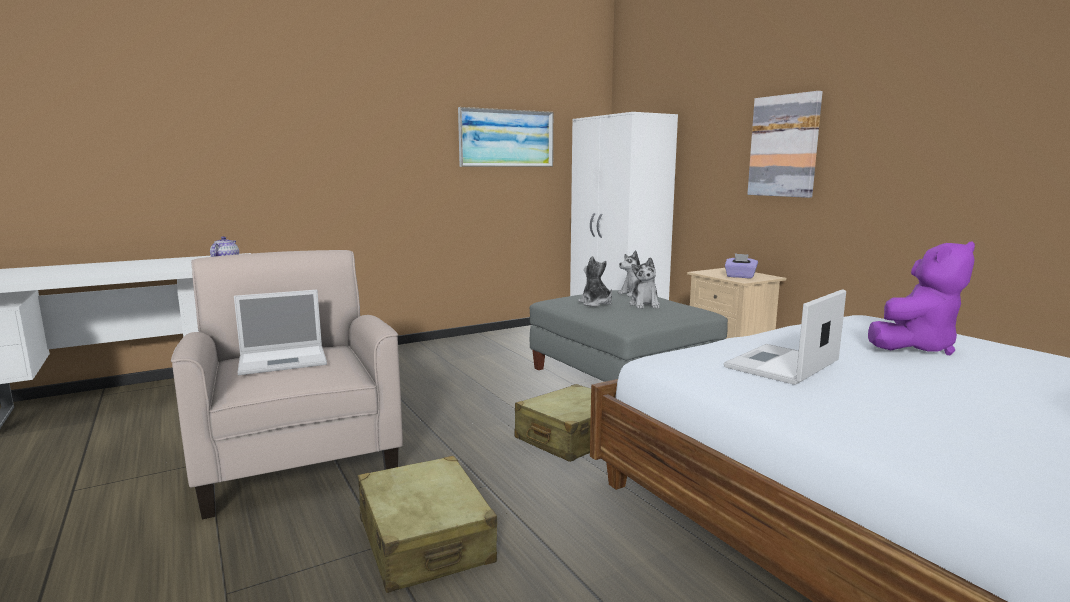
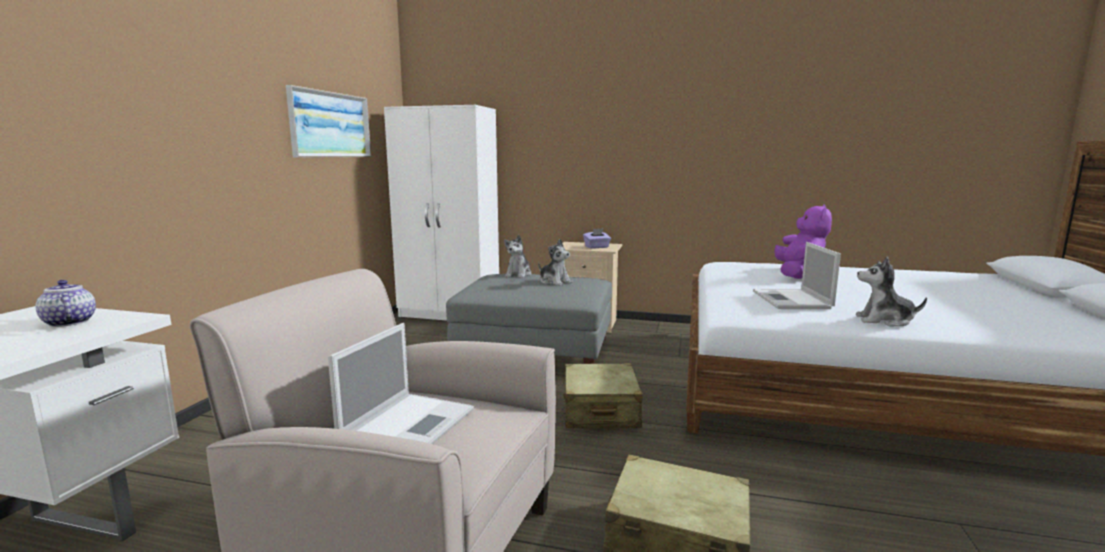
camera: 45 degrees left, 0 degrees up
(595, 303) = (515, 289): plush toy -> plush toy (884, 321)
(784, 146) = (609, 141): picture -> none

